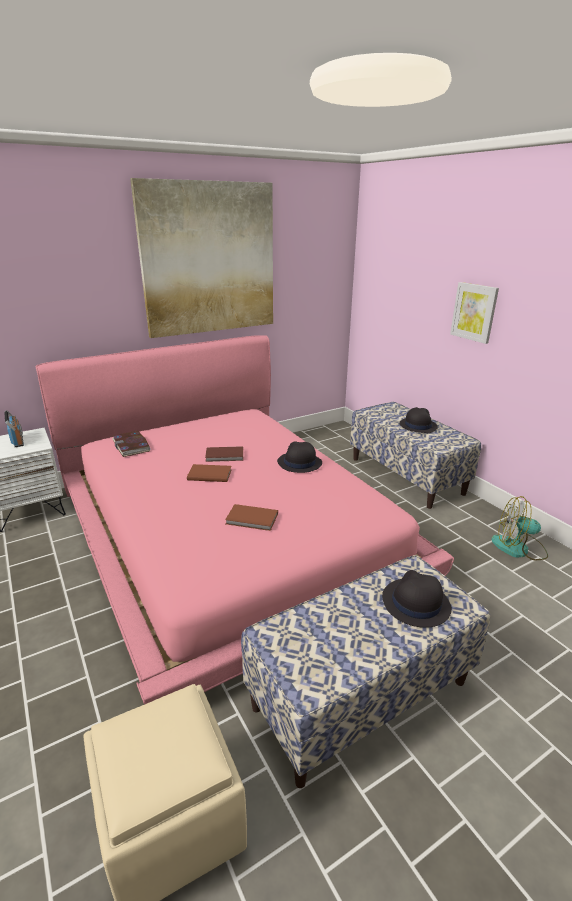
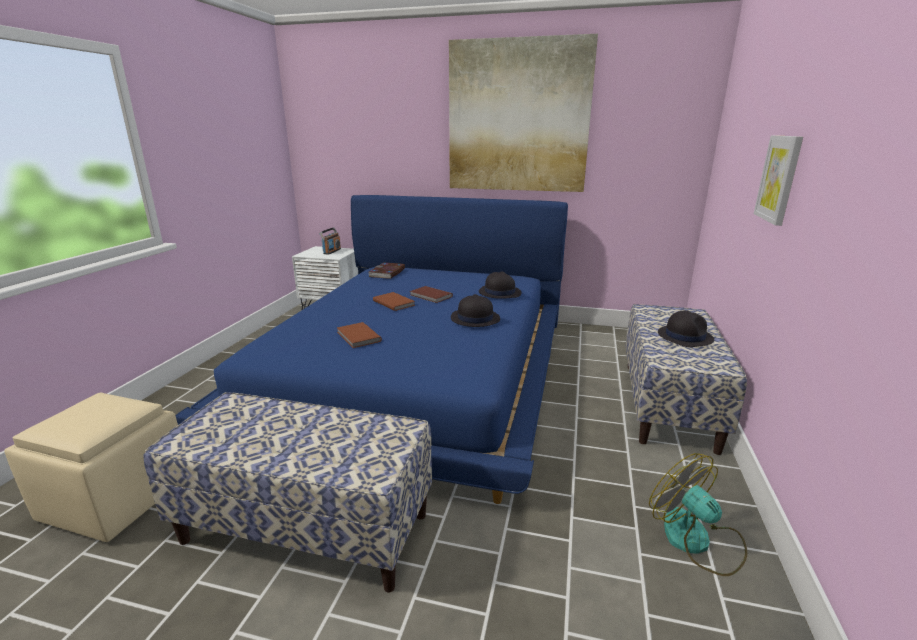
camera: 45 degrees right, 5 degrees down
(228, 531) = (417, 371): pink bed -> blue bed
(415, 603) = (346, 448): black hat -> black hat (499, 292)

